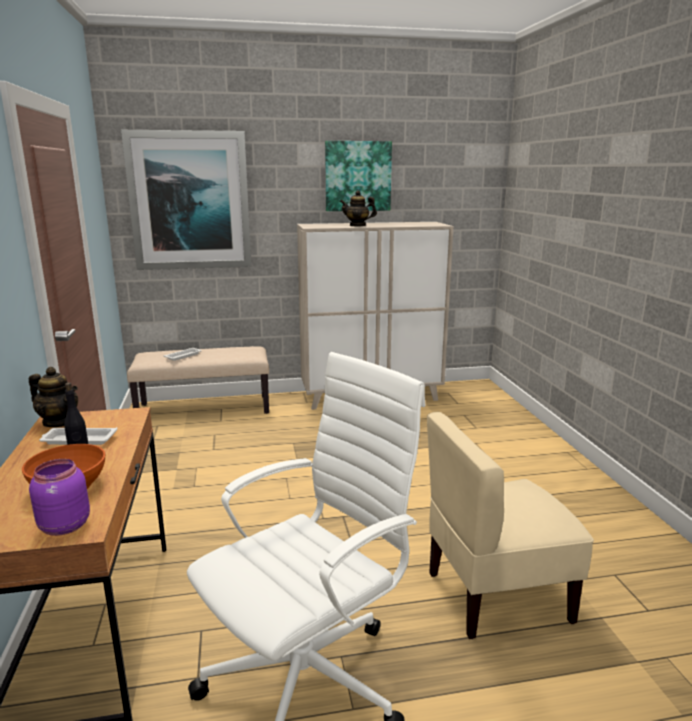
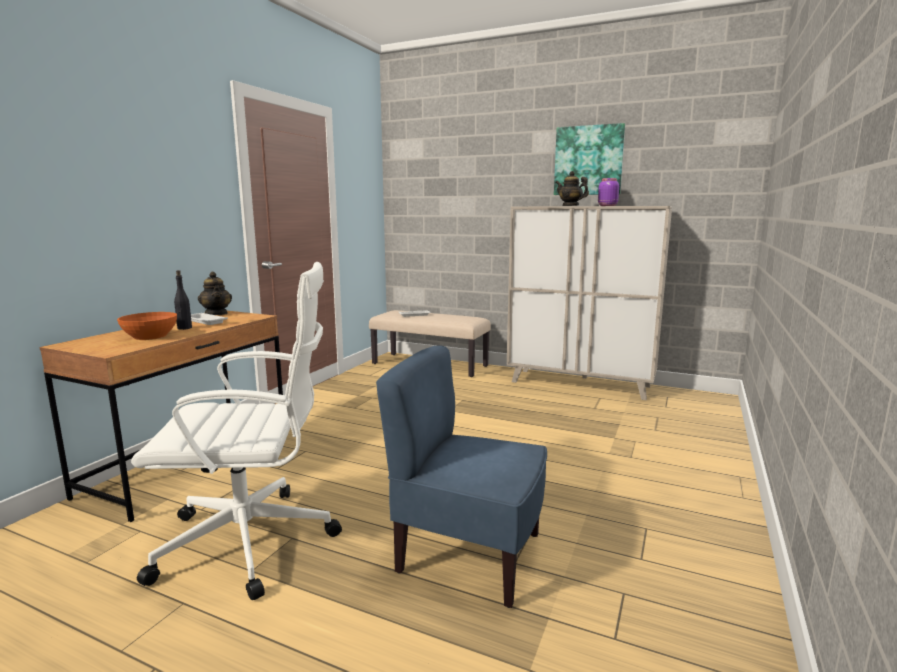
camera: 35 degrees right, 5 degrees down
(63, 527) = (107, 349): purple jar -> purple jar (607, 206)
(190, 201) = (441, 186): picture -> none
(496, 595) = (468, 555): beige chair -> blue chair

